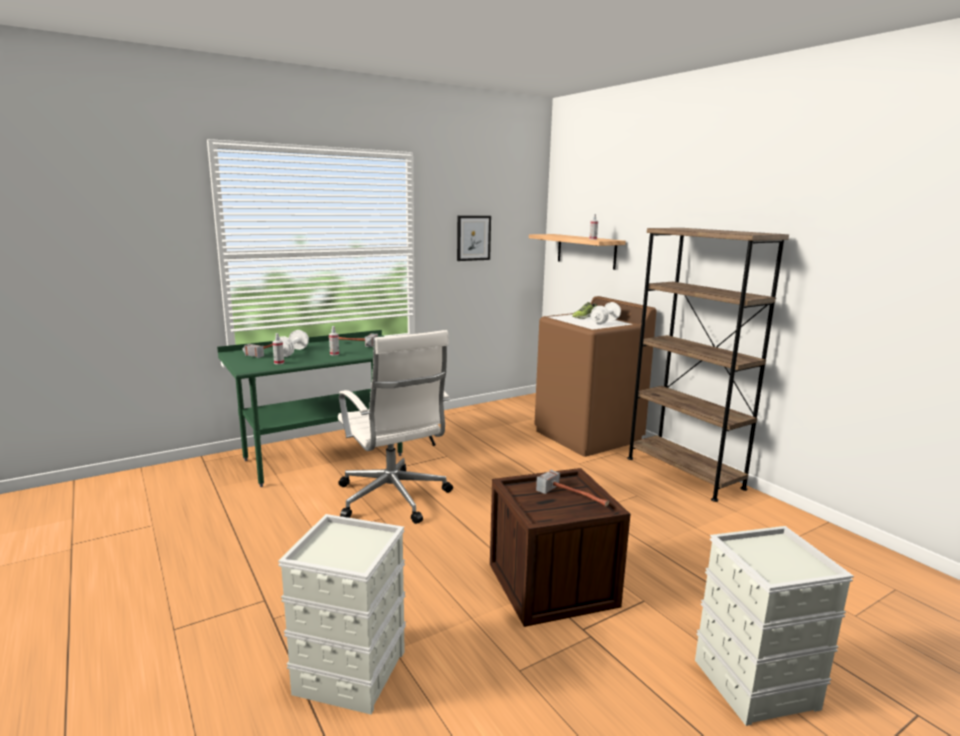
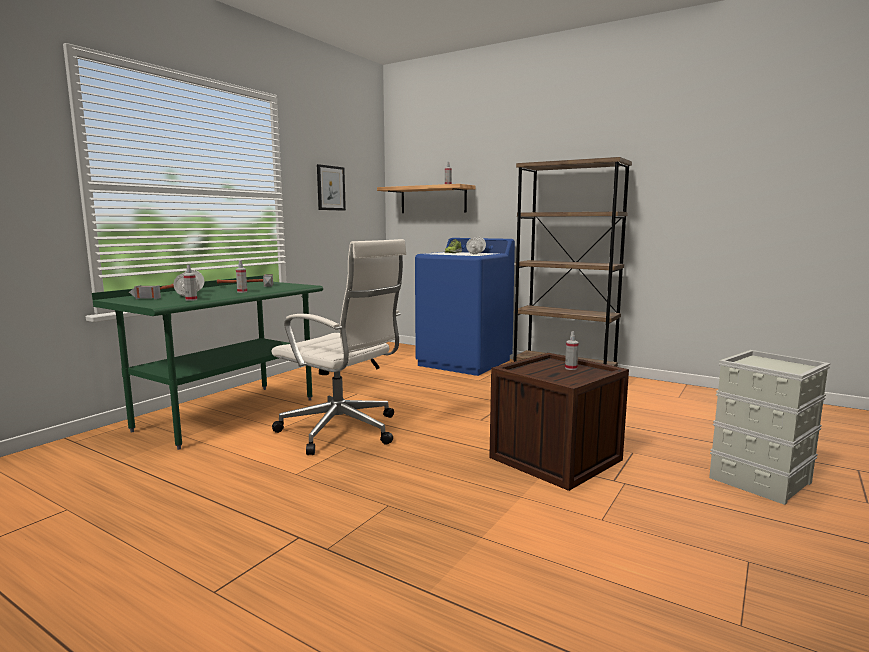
camera: 25 degrees left, 5 degrees down
(350, 671) = (459, 565): grey storage box -> none
(576, 496) = (571, 368): hammer -> spray bottle
(588, 436) = (465, 362): brown washing machine -> blue washing machine

